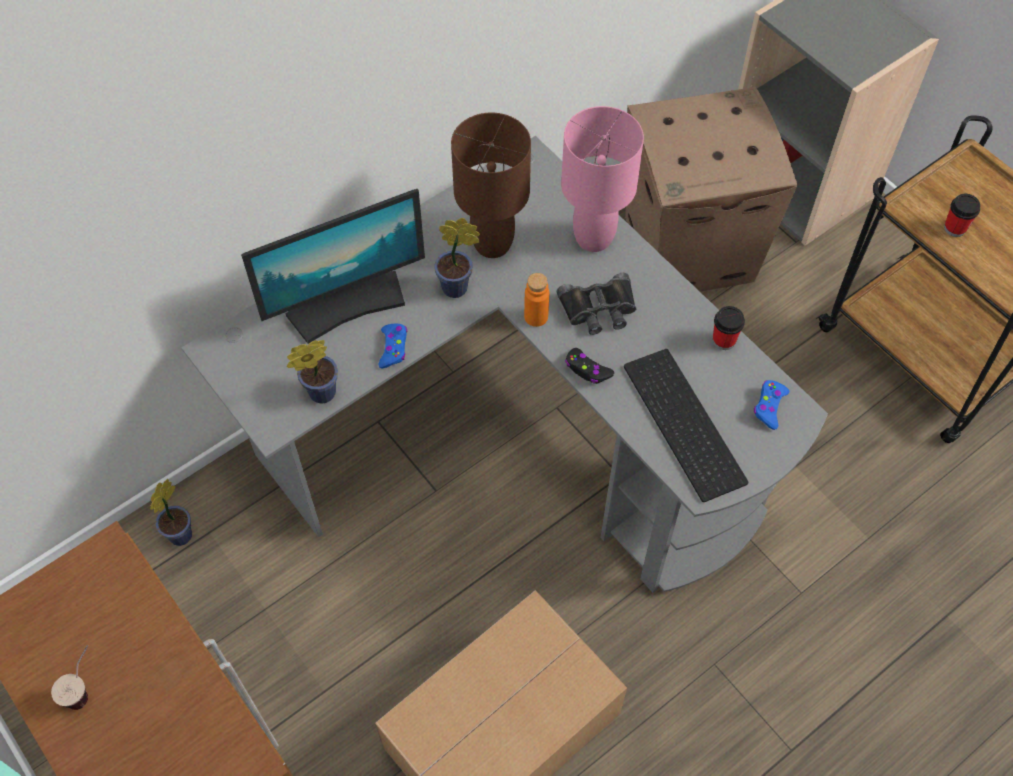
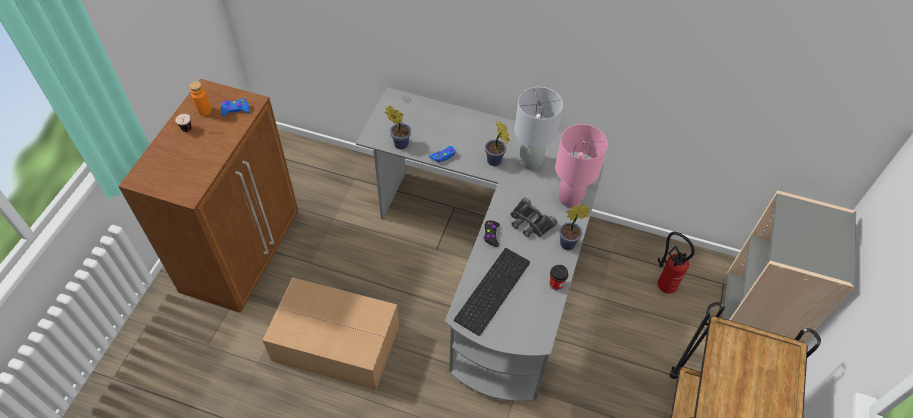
camera: 55 degrees right, 5 degrees down
(182, 532) = (348, 170): potted plant -> potted plant (569, 243)
(346, 304) = (452, 128): monitor -> none
(491, 244) = (530, 161): brown table lamp -> grey table lamp
(536, 316) = (504, 199): orange bottle -> orange bottle (204, 110)
(691, 249) = (664, 284): cardboard box -> fire extinguisher
(769, 407) = (532, 324): blue game controller -> blue game controller (235, 109)
(954, 228) = (732, 364): cup -> none

